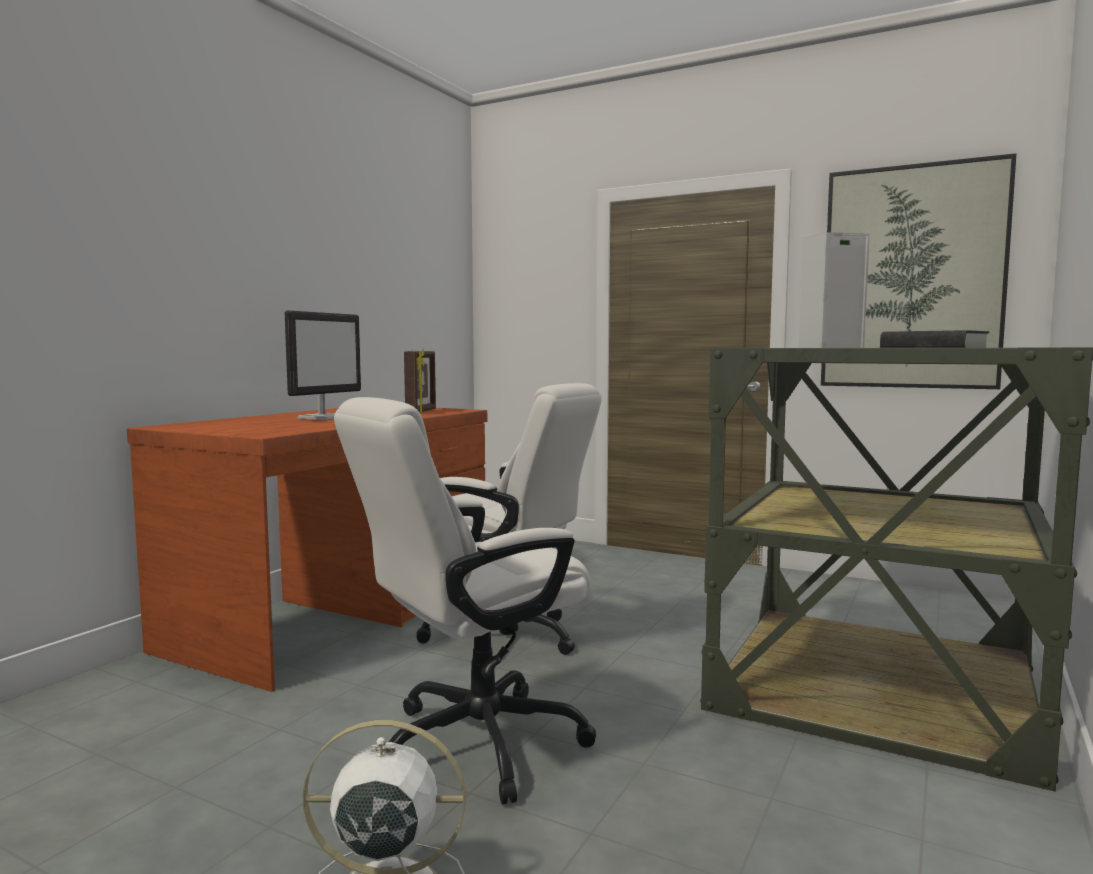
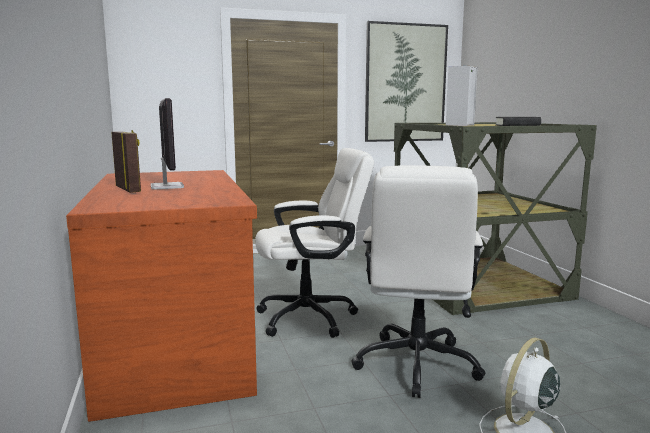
camera: 45 degrees left, 5 degrees up
(422, 412) = (196, 175): picture frame -> picture frame (129, 189)

